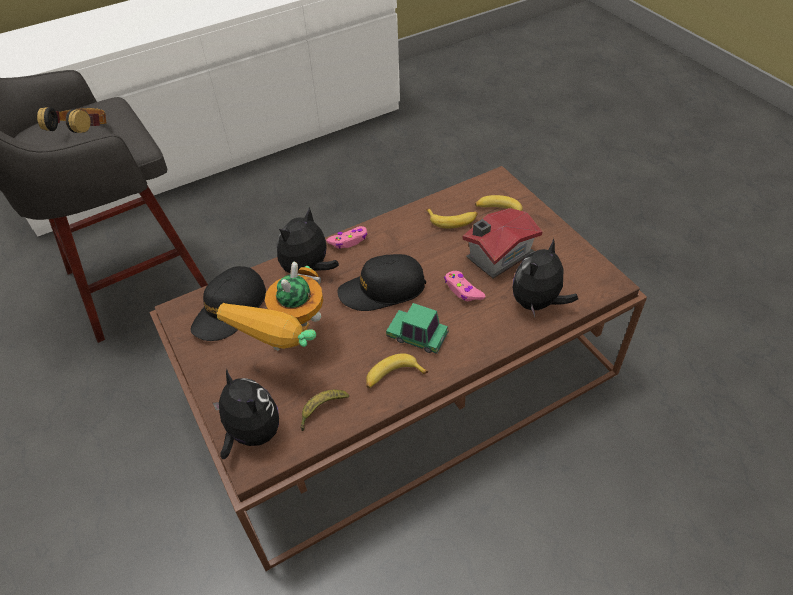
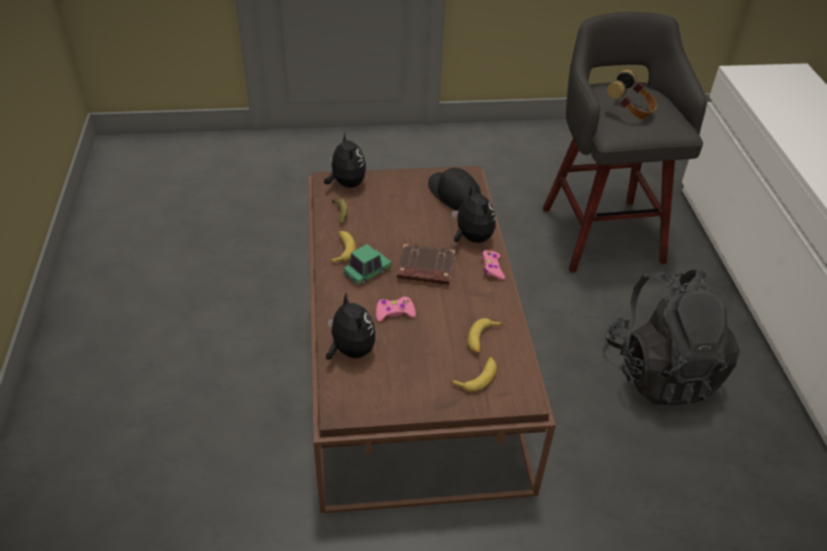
camera: 110 degrees right, 5 degrees down
(251, 433) = (346, 184): plush toy -> plush toy turned 90 degrees counterclockwise
(293, 352) = (396, 212): toy robot -> none
(319, 208) = (661, 370): none -> black backpack
(382, 290) = (425, 269): black cap -> brown book
(497, 255) = (420, 350): toy house -> none

